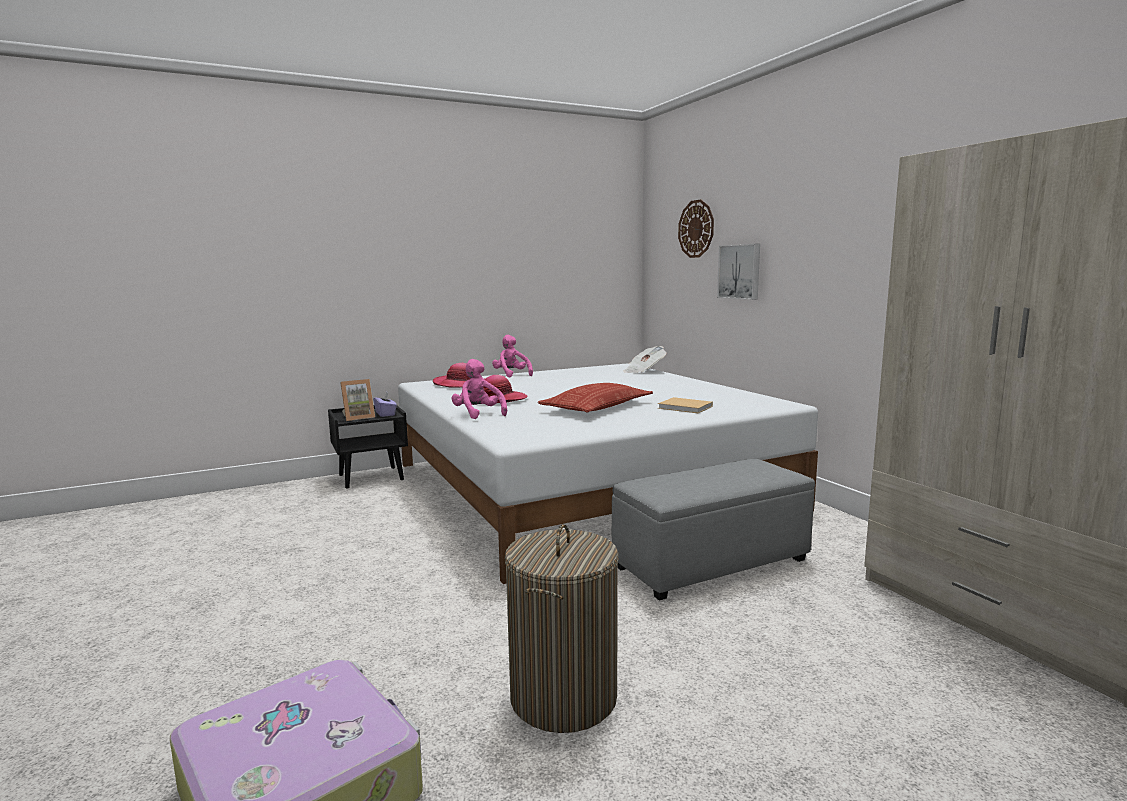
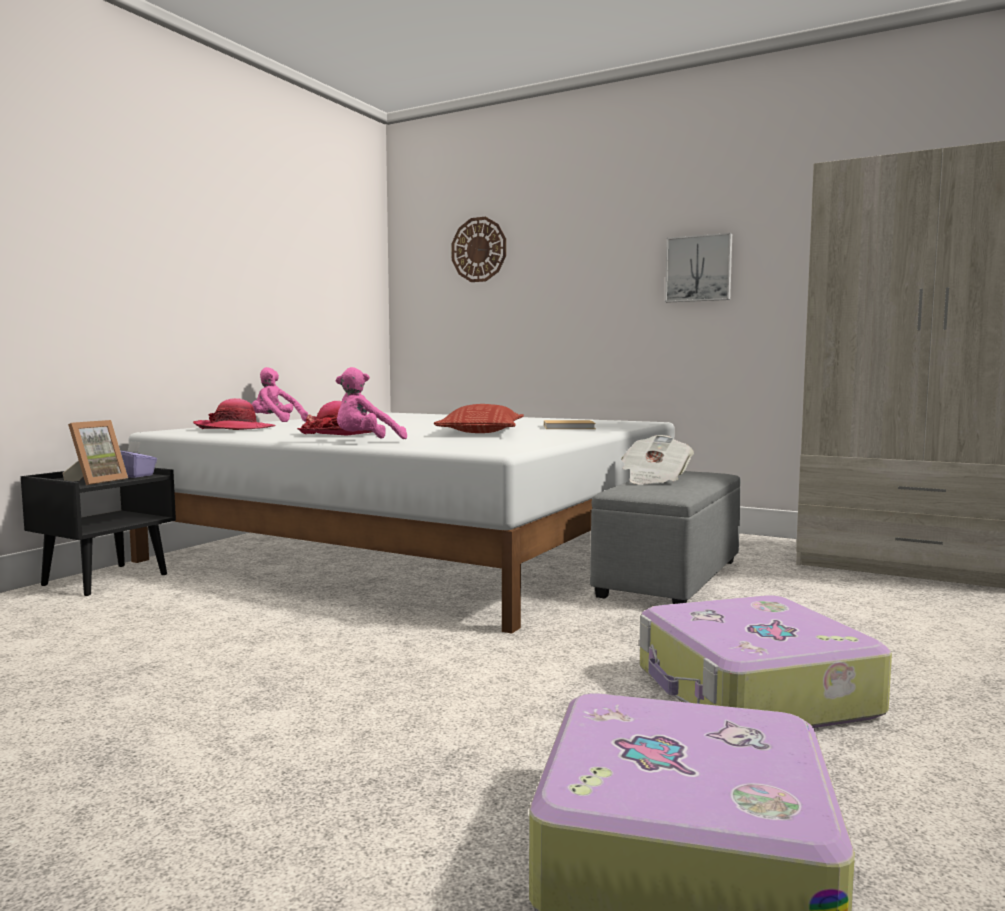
camera: 35 degrees left, 5 degrees down
(478, 414) = (366, 441): pink plush toy -> pink plush toy turned 60 degrees counterclockwise
(563, 697) = (753, 693): laundry basket -> suitcase
(644, 371) = (426, 414): newspaper -> newspaper (654, 480)
(740, 271) = (547, 294): picture -> picture (699, 269)

